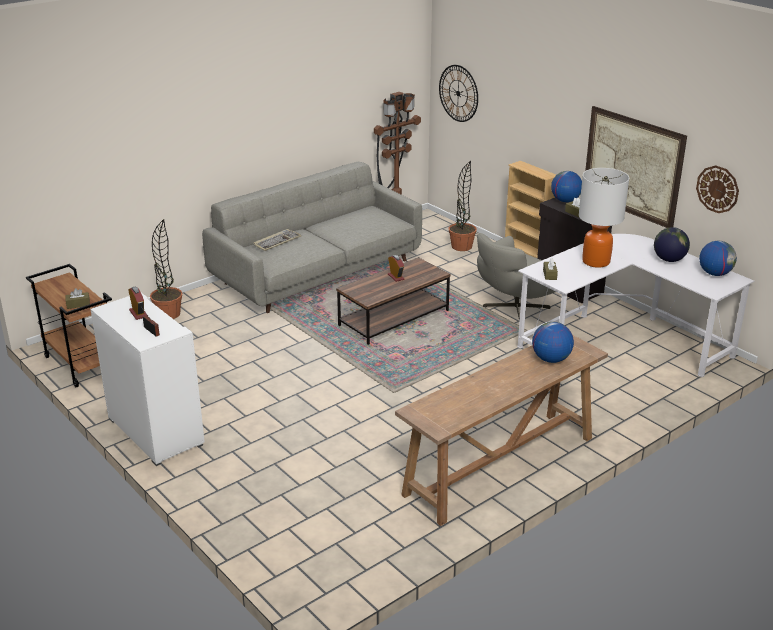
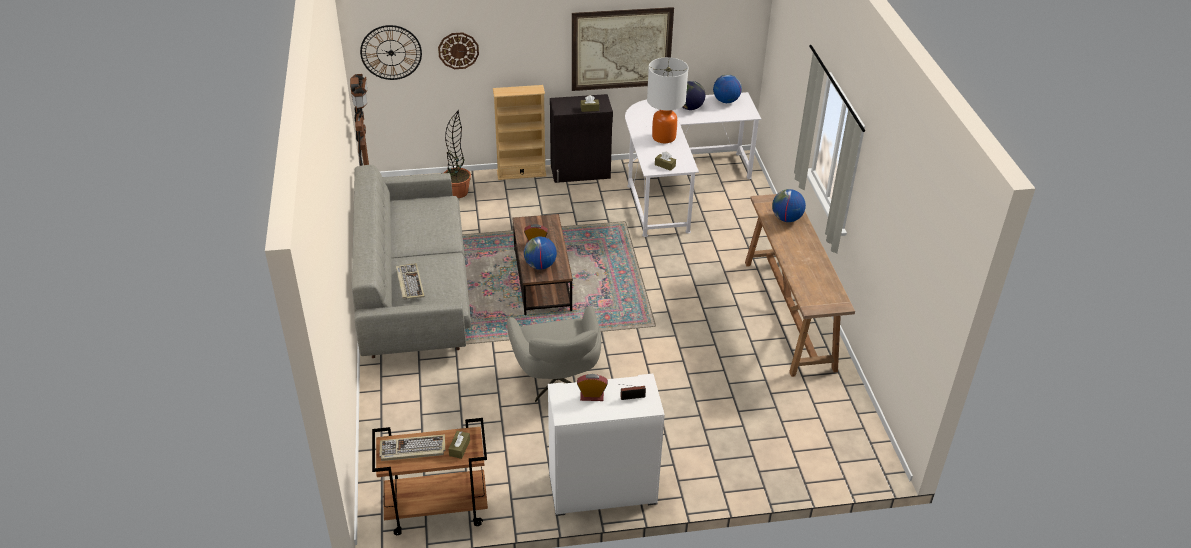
camera: 60 degrees left, 10 degrees up
(64, 288) = (412, 450): none -> keyboard
(168, 314) = (395, 417): potted plant -> none
(514, 309) = (587, 212): grey armchair -> grey armchair (557, 382)
(565, 201) = (563, 103): globe -> globe (540, 265)
(717, 189) = (707, 38): wall clock -> wall clock (458, 50)

